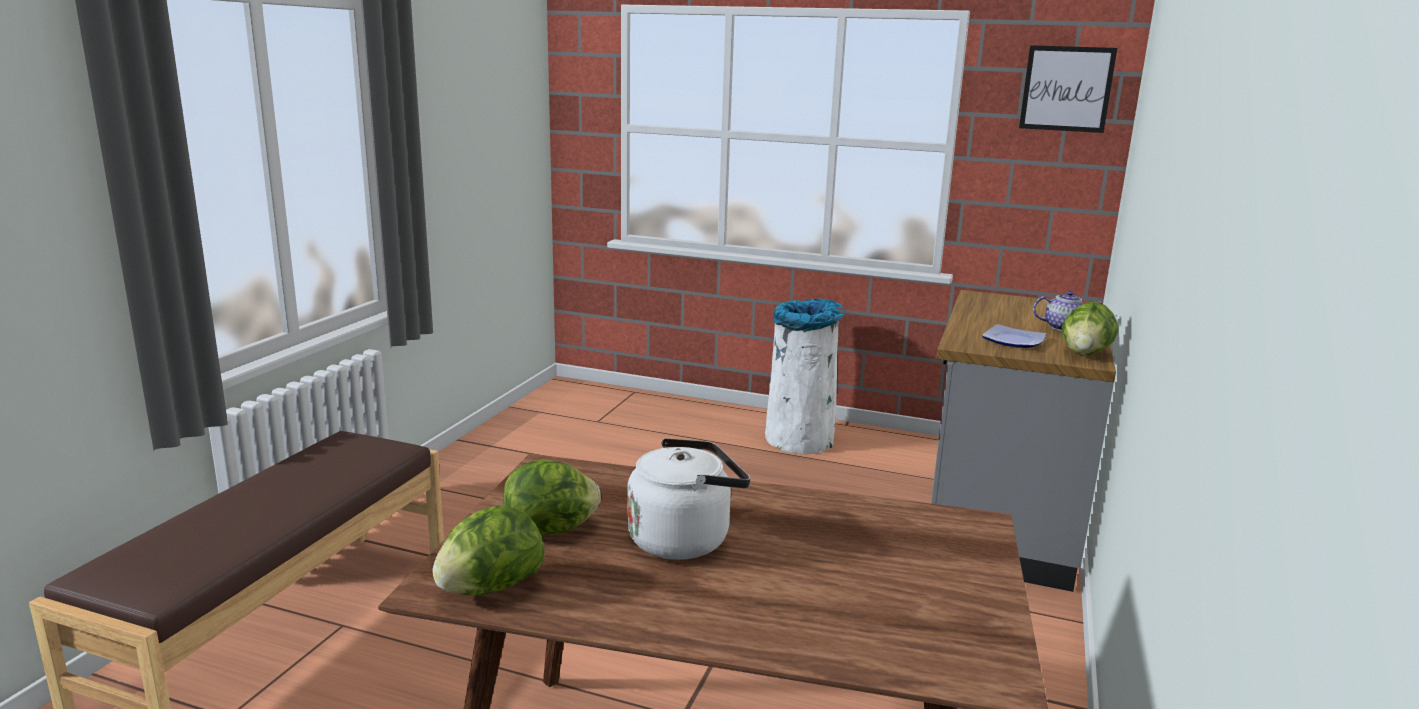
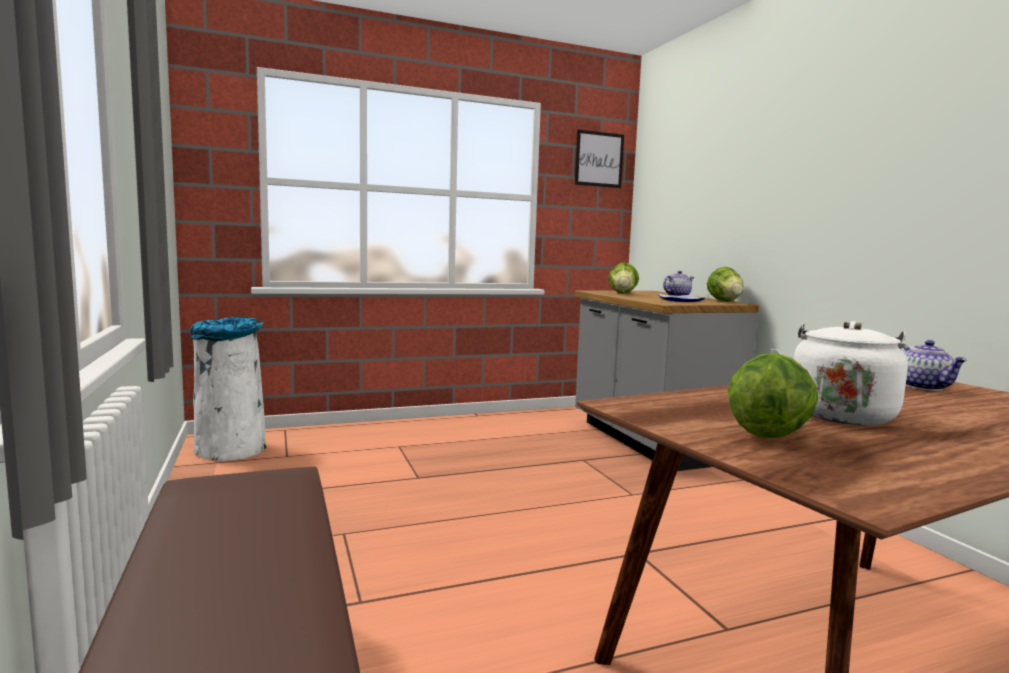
camera: 40 degrees left, 10 degrees down
(490, 588) = (885, 480): lettuce -> lettuce (622, 293)
(799, 438) = (463, 429): white trash can -> white trash can (230, 449)
(931, 551) = (925, 387): none -> teapot

